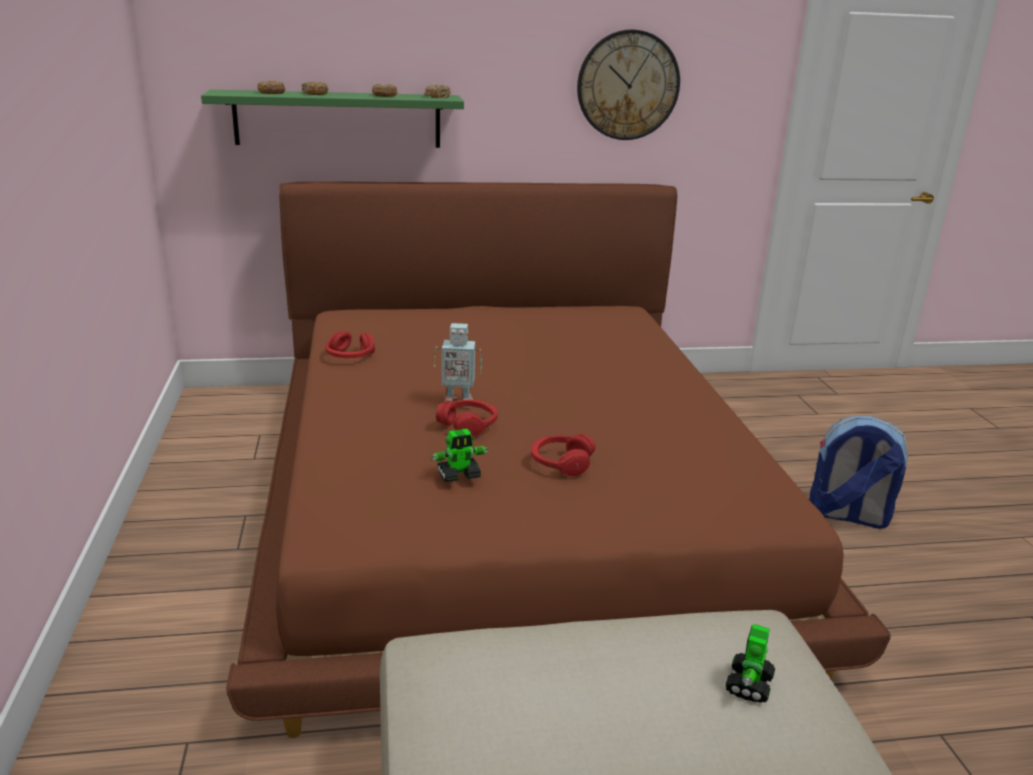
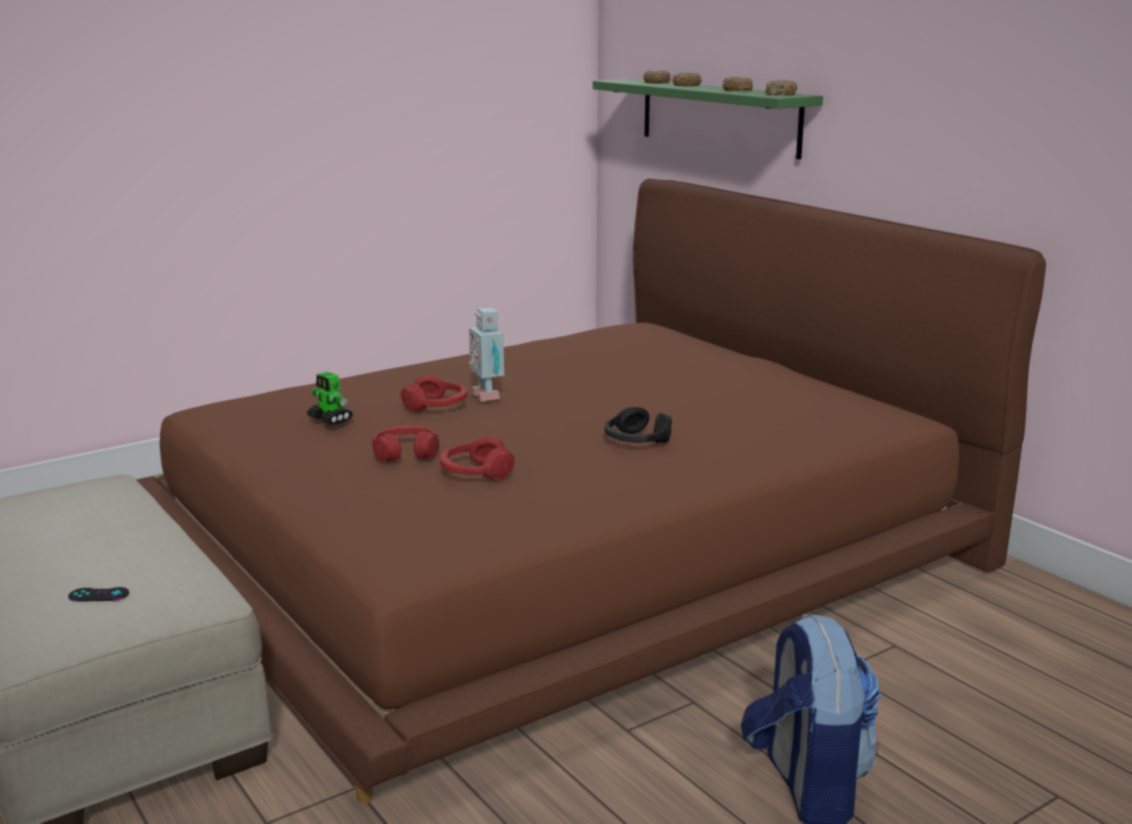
camera: 65 degrees right, 5 degrees down
(350, 356) = (542, 348): red headphones -> red headphones (475, 472)
(609, 381) = (636, 441): none -> black headphones
(628, 85) = (1018, 92): wall clock -> none
(749, 684) = (98, 595): toy robot -> black game controller

